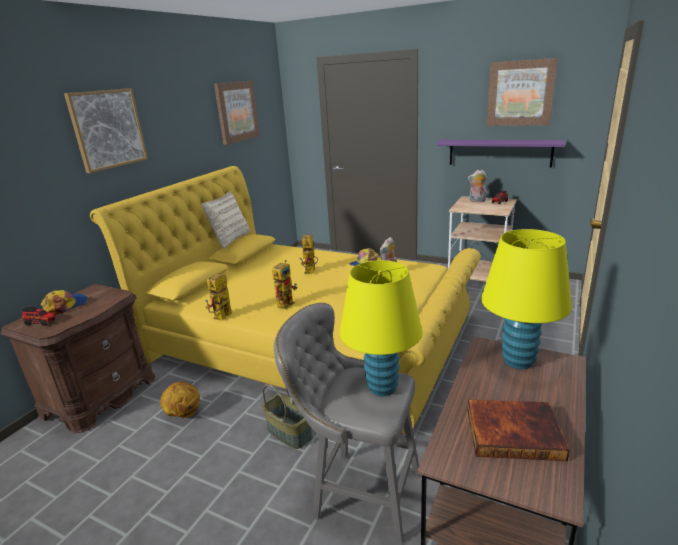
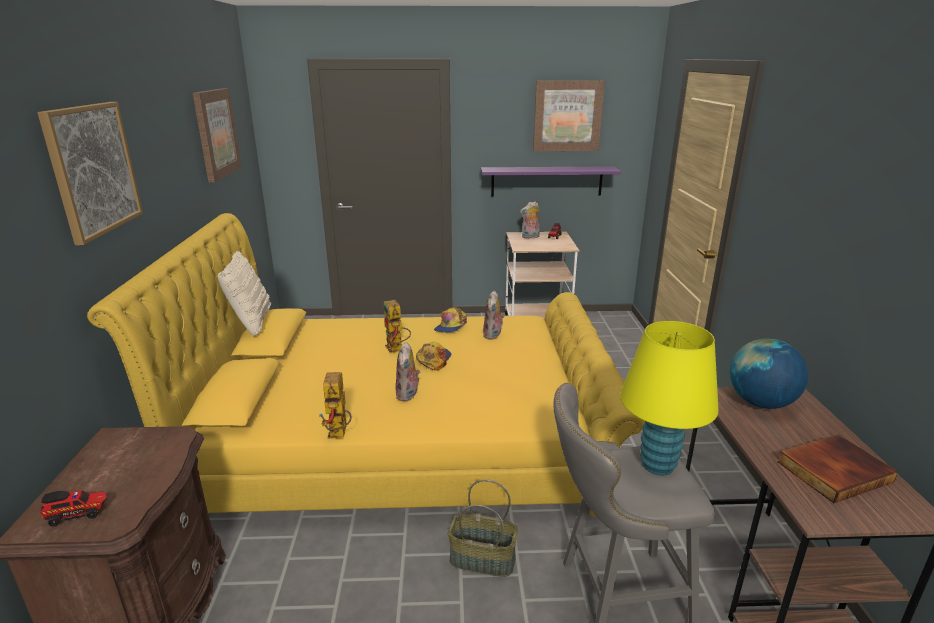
camera: 30 degrees left, 0 degrees up
(65, 306) = (91, 476): cap -> cap (433, 359)
(183, 414) = (318, 587): basketball -> none
(286, 303) = (408, 395): toy robot -> plush toy
(518, 361) = (760, 403): yellow table lamp -> globe

